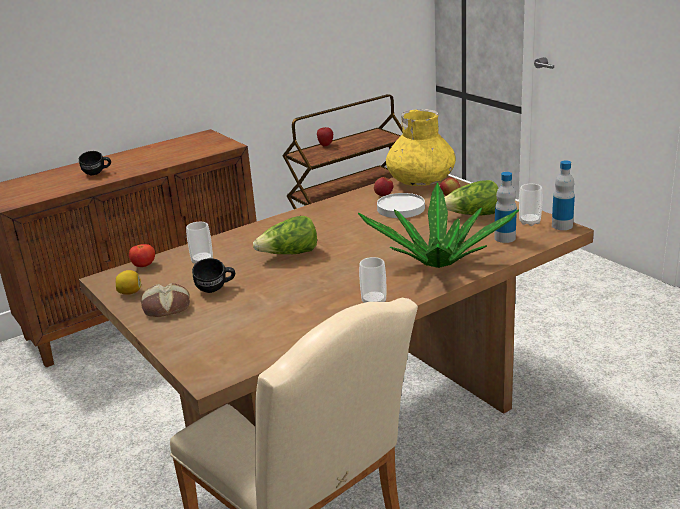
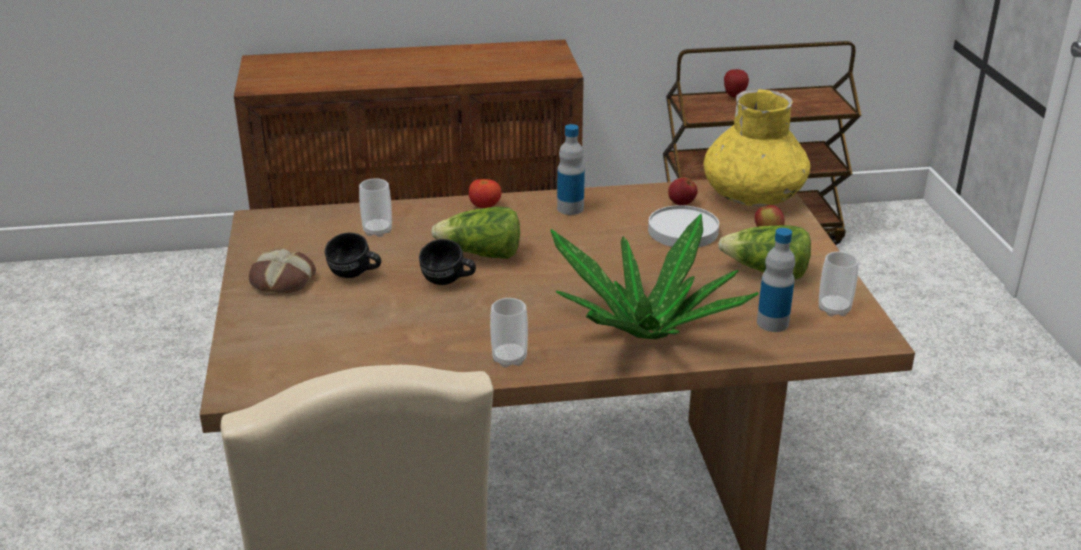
camera: 25 degrees right, 5 degrees up
(97, 173) = (377, 71): black mug -> black mug (448, 282)
(130, 292) = (265, 247): lemon -> none
(144, 266) = (312, 216): tomato -> tomato (485, 207)
(562, 226) = (874, 331): bottle -> bottle (570, 208)

